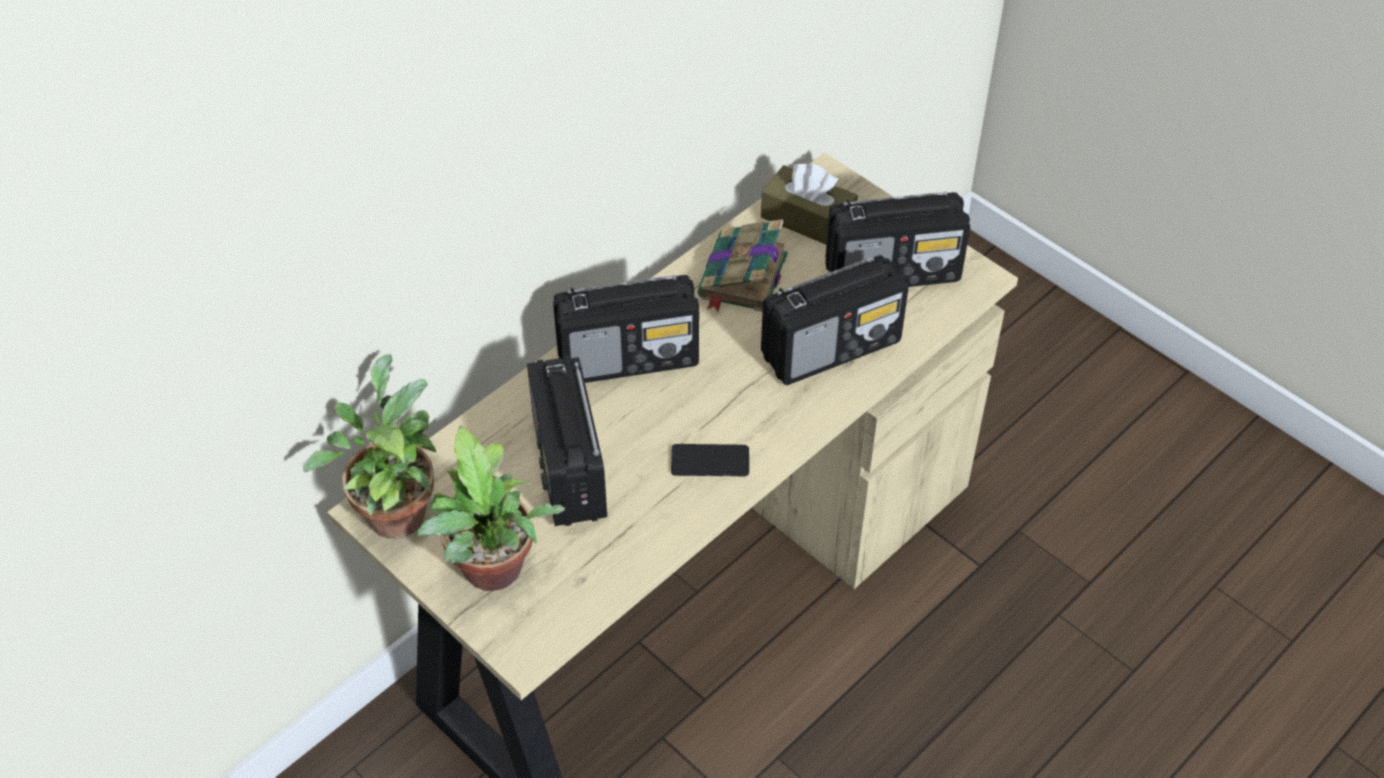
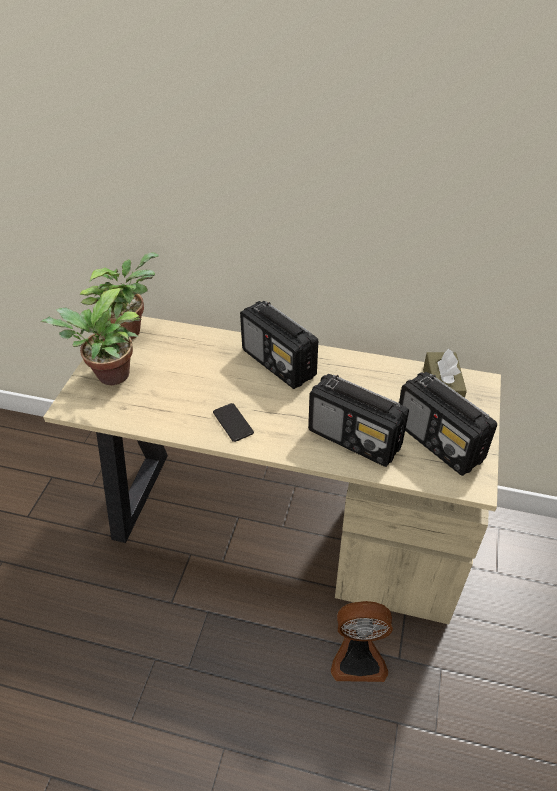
camera: 60 degrees right, 5 degrees down
(569, 469) = (190, 374): radio -> none
(742, 278) = (372, 381): book -> none
(954, 608) = (358, 657): none -> fan

